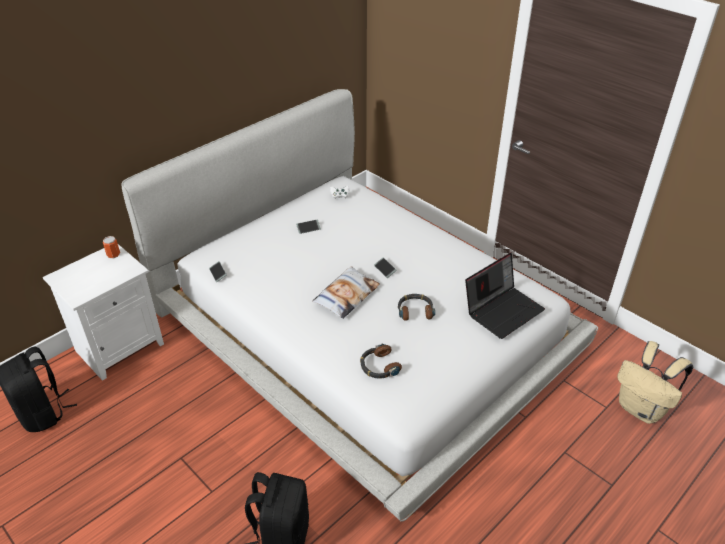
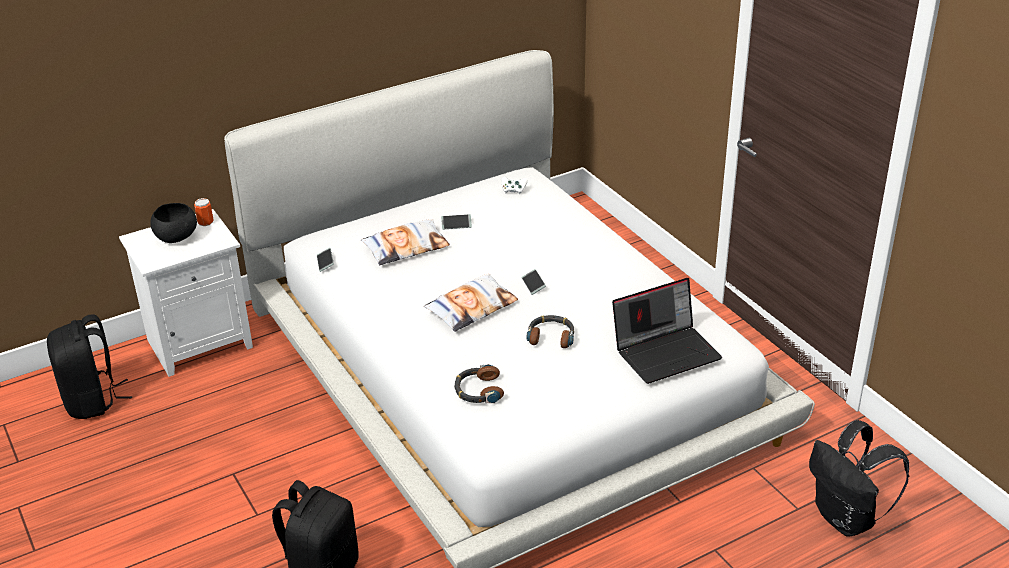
camera: 15 degrees right, 5 degrees down
(93, 271) = (177, 237): none -> black bowl
(277, 252) = (406, 247): none -> pillow
(642, 409) = (847, 519): beige backpack -> black backpack

